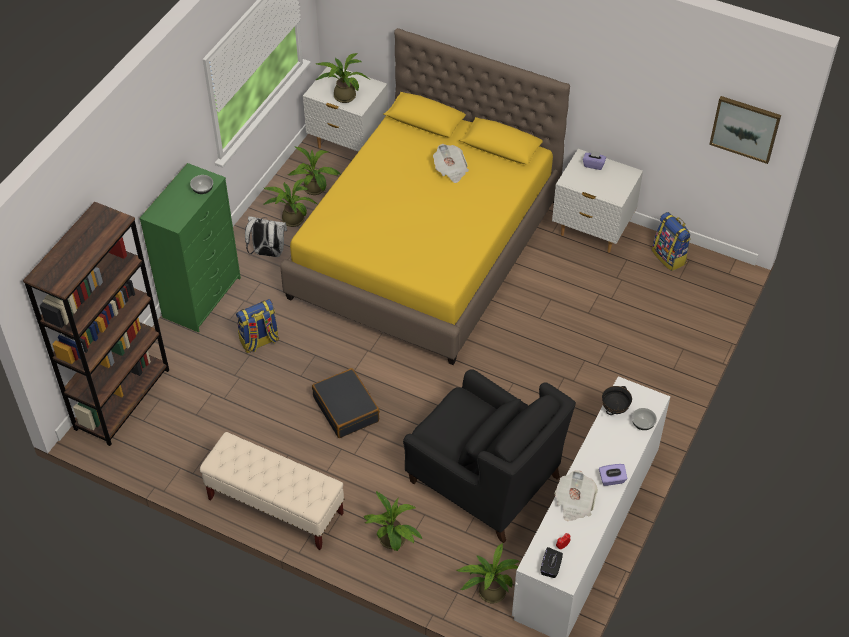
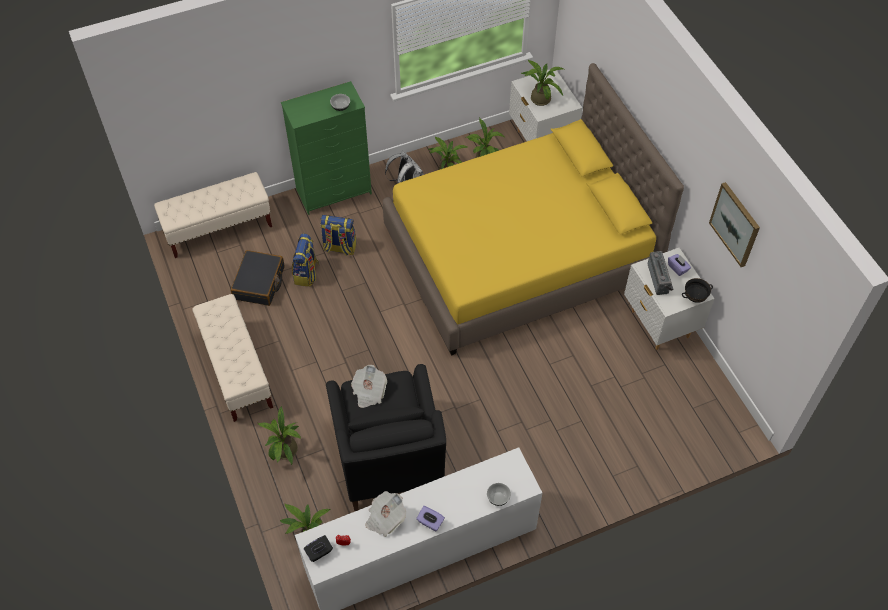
camera: 40 degrees right, 5 degrees up
(122, 399) = (219, 229): brown bookcase -> beige bench
(346, 409) = (347, 335): black suitcase -> black suitcase (259, 283)
(450, 170) = (559, 203): newspaper -> newspaper (369, 392)
(588, 181) = (660, 278): none -> radio
(615, 409) = (489, 471): black bowl -> black bowl (694, 298)
(669, 257) = (702, 386): backpack -> backpack (307, 274)
(745, 128) = (790, 314): picture -> picture (735, 224)

